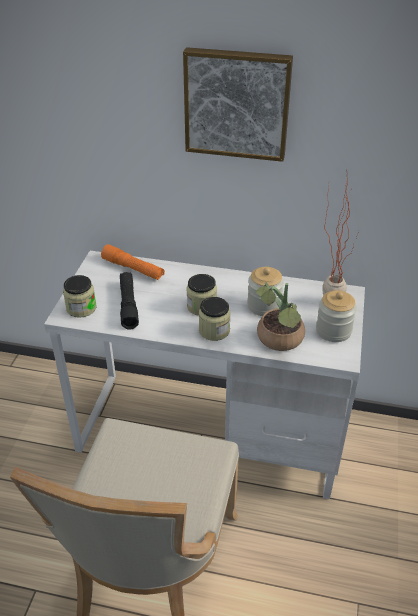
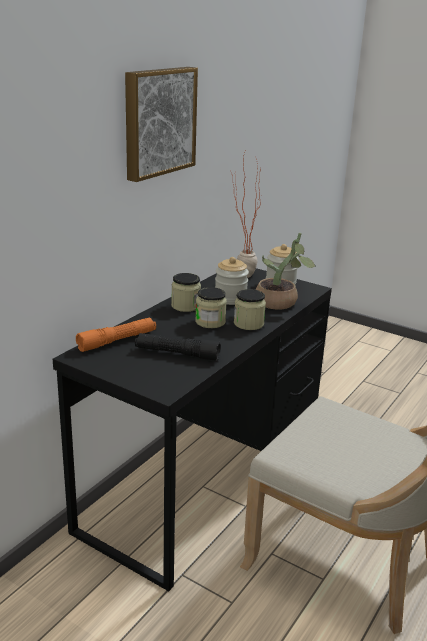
camera: 70 degrees left, 15 degrees down
(81, 308) = (160, 379): jar -> jar (185, 306)
(210, 432) = (204, 480): white desk -> black desk

